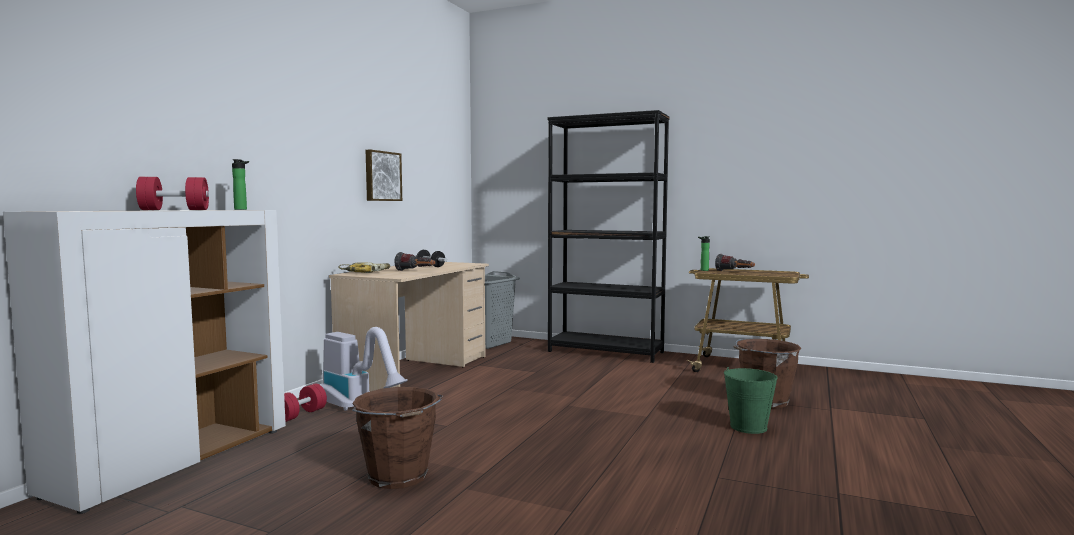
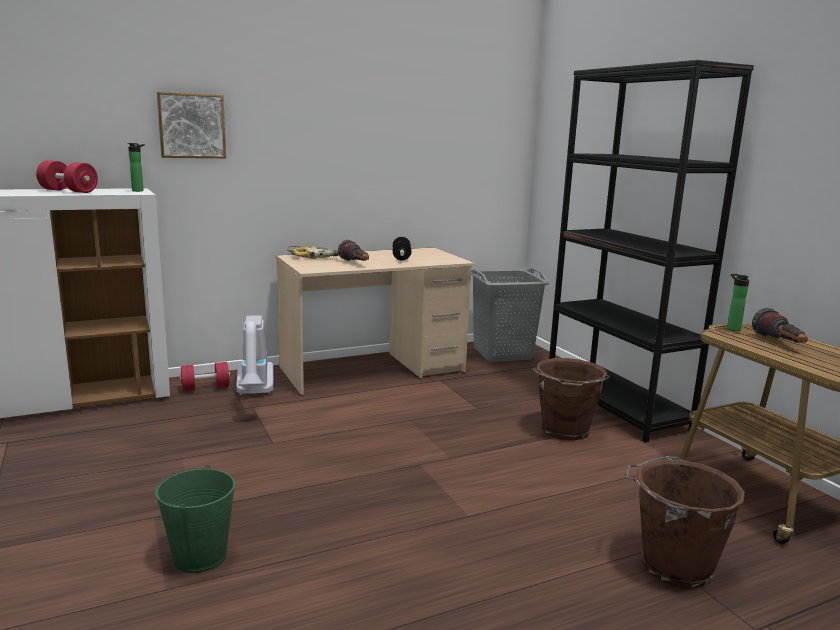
camera: 40 degrees right, 10 degrees up
(382, 176) = (366, 149): picture -> picture (191, 126)
(398, 477) = (140, 480): brown bucket -> brown bucket (565, 431)
(748, 427) = (558, 592): green bucket -> green bucket (200, 556)

